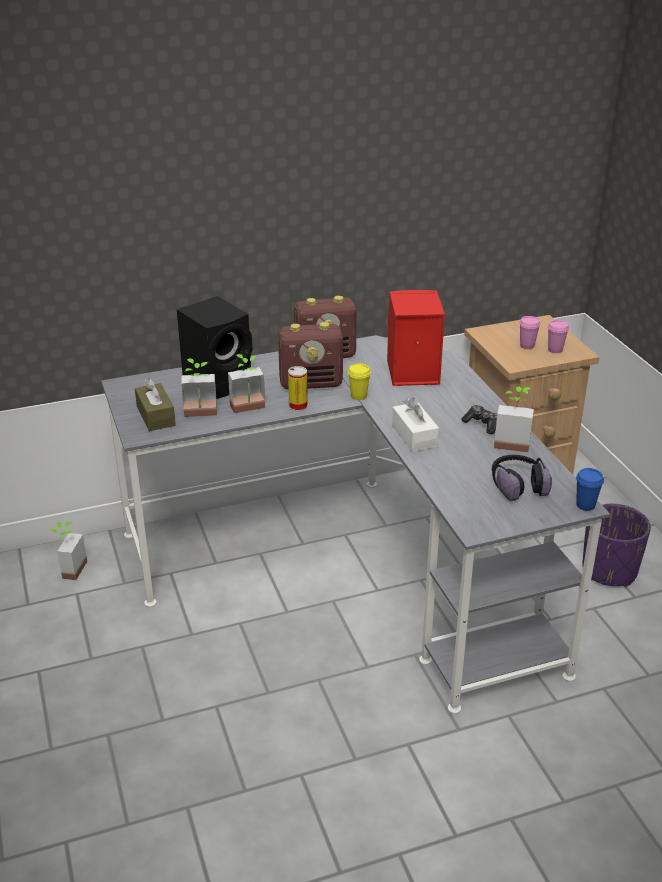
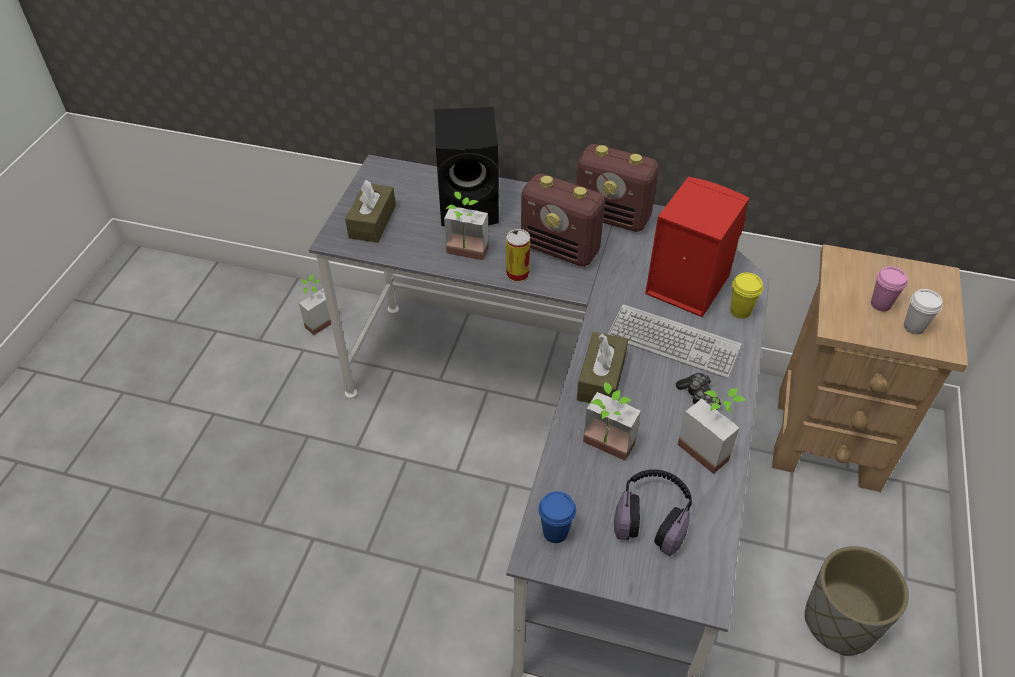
camera: 35 degrees right, 15 degrees up
(200, 415) = (413, 241): potted plant -> potted plant (604, 450)
(358, 396) = (594, 290): yellow cup -> yellow cup (740, 311)
(414, 436) = (601, 378): white tissue box -> brown tissue box
(436, 403) = (673, 342): none -> keyboard
(555, 350) = (913, 327): pink cup -> white cup
(585, 505) = (707, 597): blue cup -> blue cup (555, 532)
(609, 571) = (840, 622): purple planter -> grey planter

